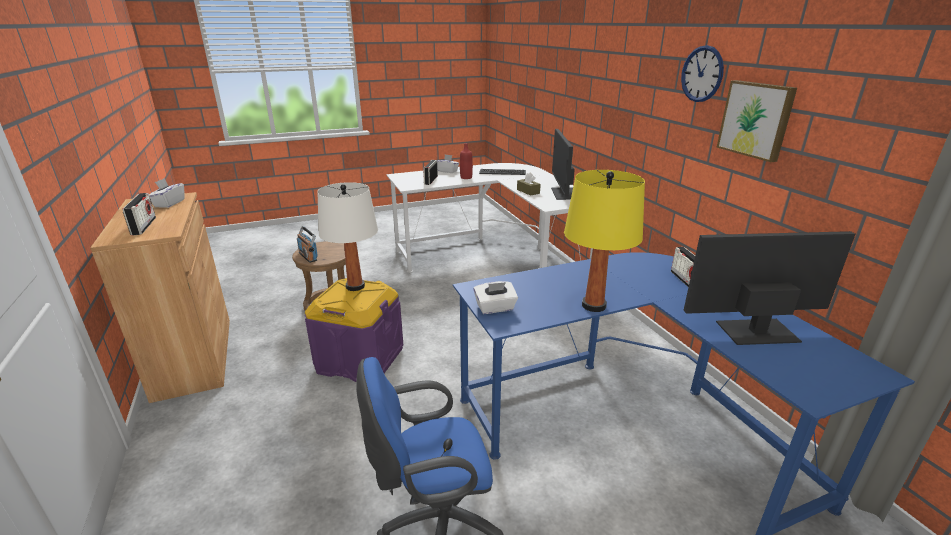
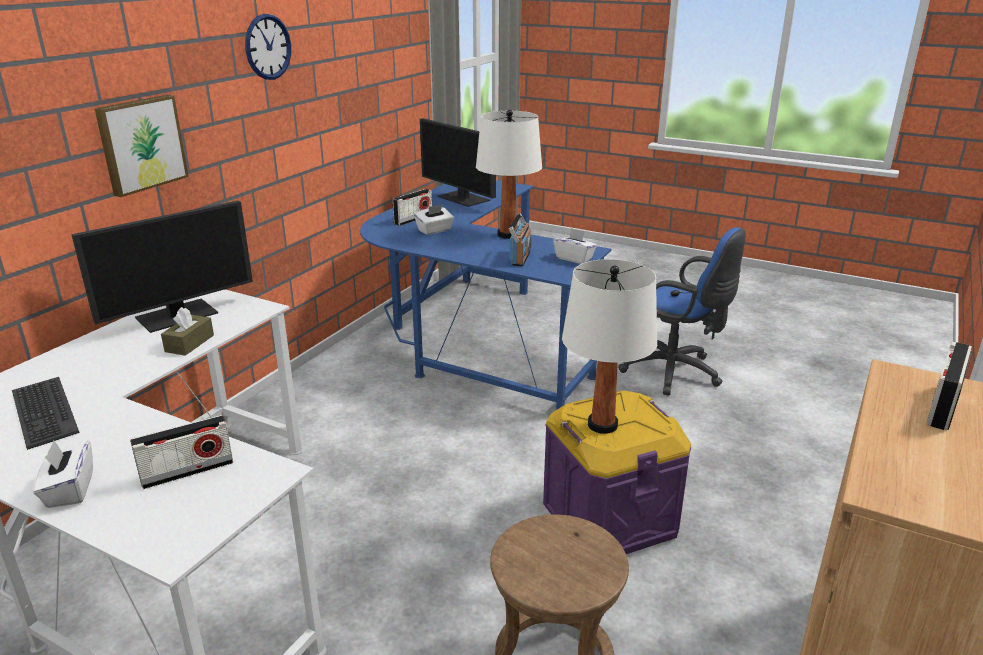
camera: 130 degrees left, 0 degrees up
(169, 203) = (907, 470): white tissue box -> white tissue box (434, 230)
(308, 256) = (595, 561): radio -> radio (520, 258)
(466, 177) = (126, 437): red bottle -> none
(593, 306) = (508, 235): yellow table lamp -> white table lamp
(756, 119) = (328, 75): picture -> picture (141, 144)

